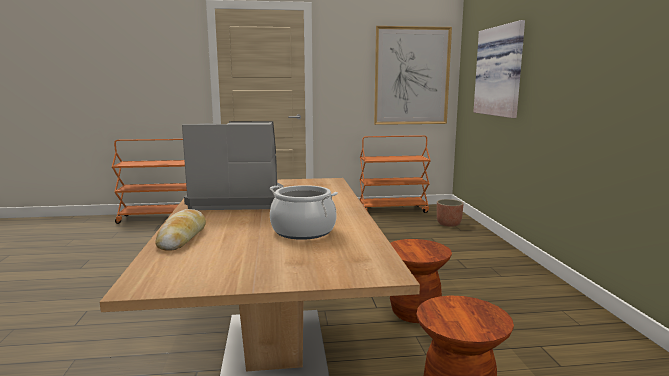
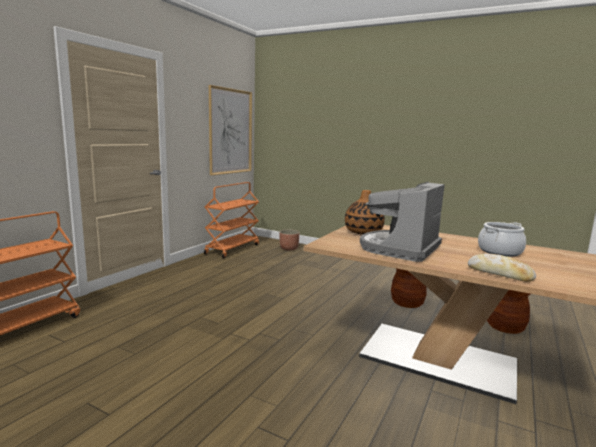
camera: 55 degrees left, 0 degrees up
(290, 185) = (363, 232): none -> vase
(501, 71) = (320, 132): picture -> none

